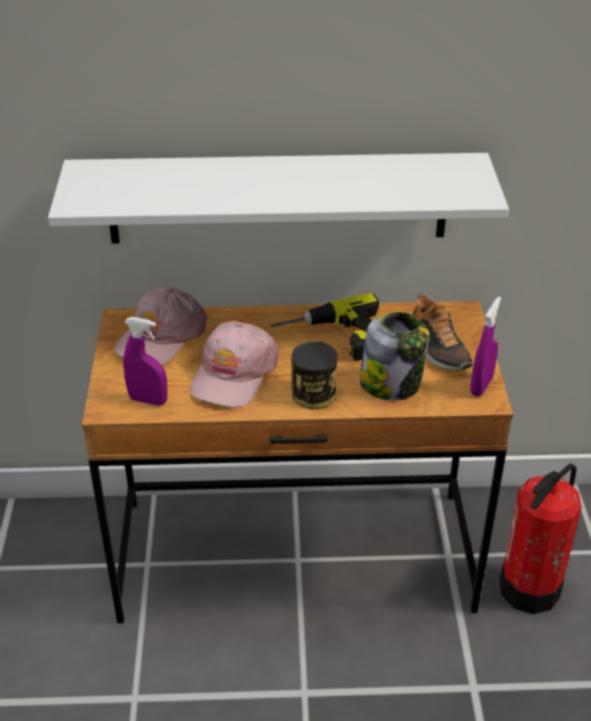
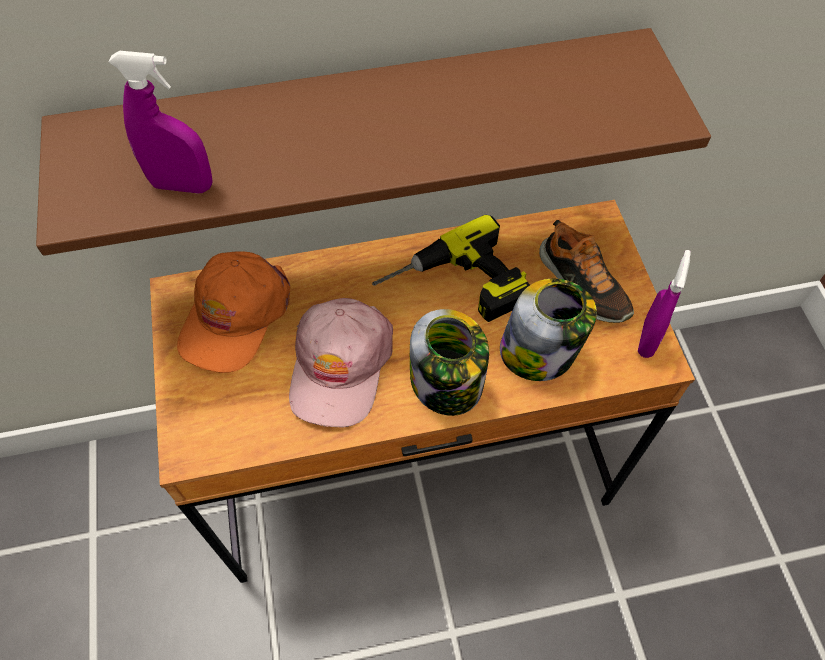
camera: 10 degrees left, 20 degrees up
(148, 400) = (239, 428): purple spray bottle -> purple spray bottle (182, 185)
(161, 337) = (234, 316): pink cap -> orange cap
(277, 198) = (363, 122): white shelf -> brown shelf
(314, 393) = (447, 384): can -> jar
(530, 588) = (655, 465): fire extinguisher -> none

